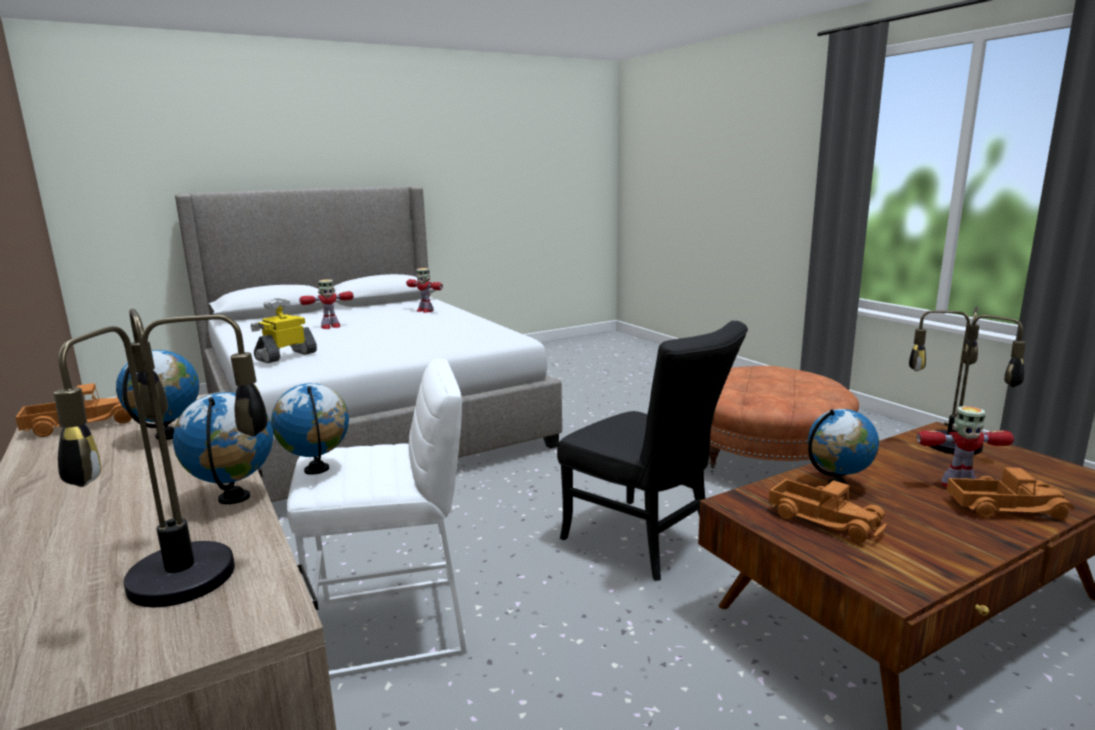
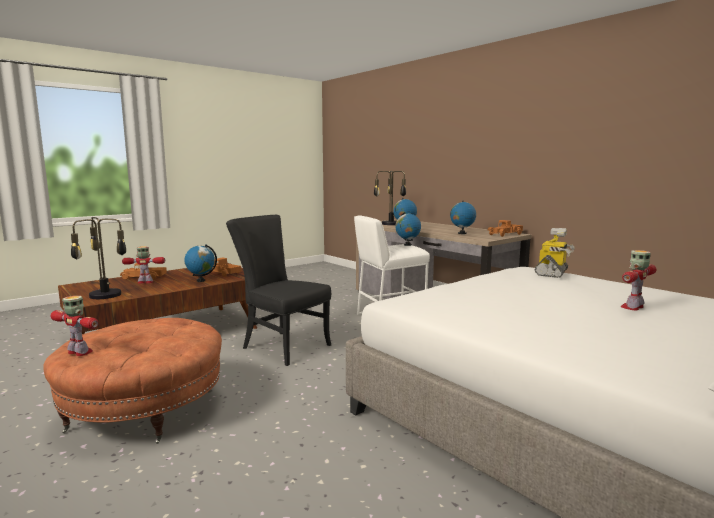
camera: 170 degrees right, 5 degrees down
(425, 310) = (610, 351): toy robot -> toy robot (80, 352)

